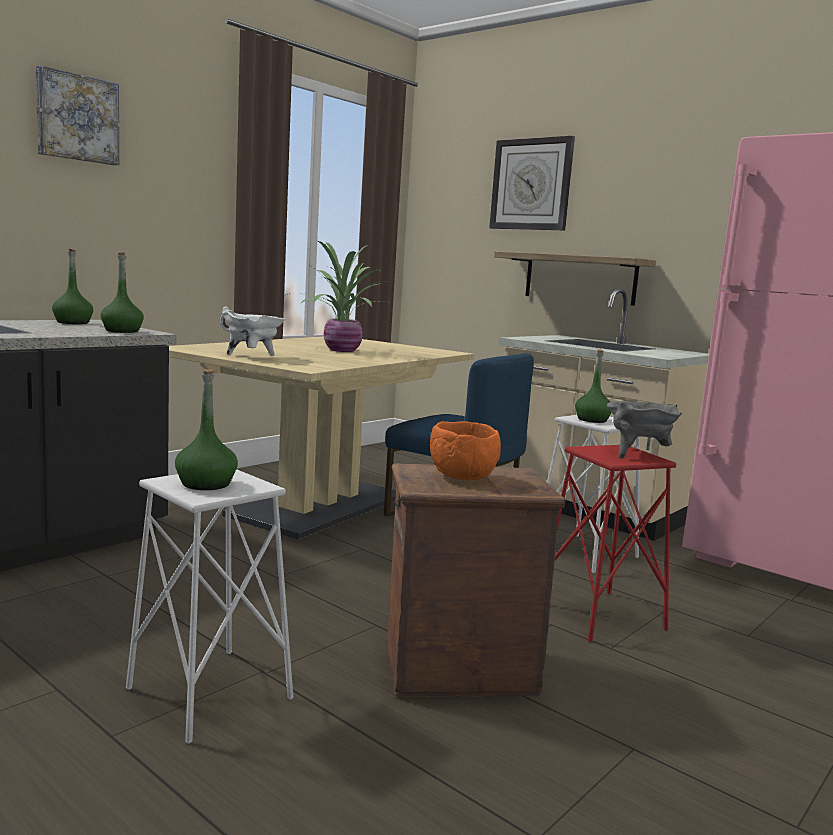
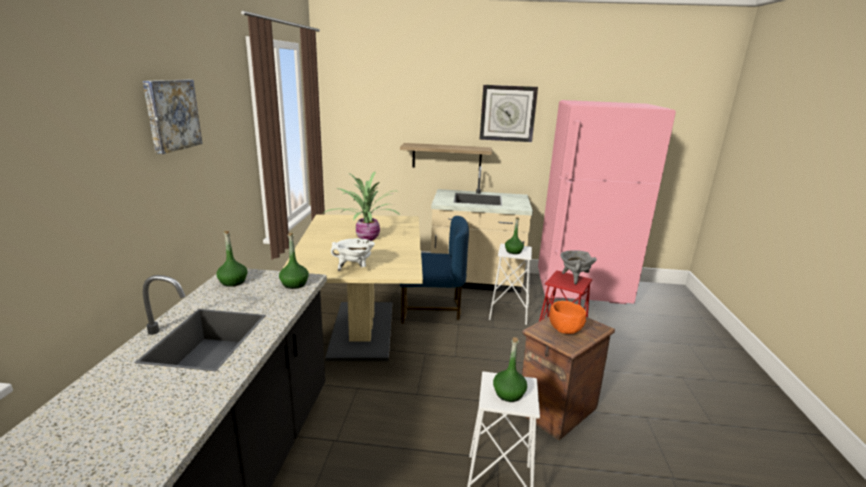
camera: 35 degrees left, 10 degrees up
(531, 184) = (410, 102): wall clock -> wall clock (507, 113)

